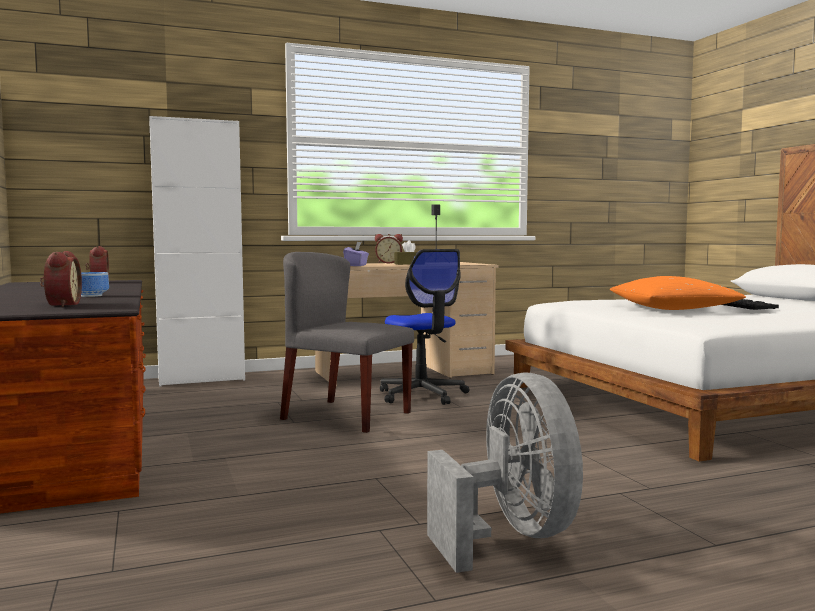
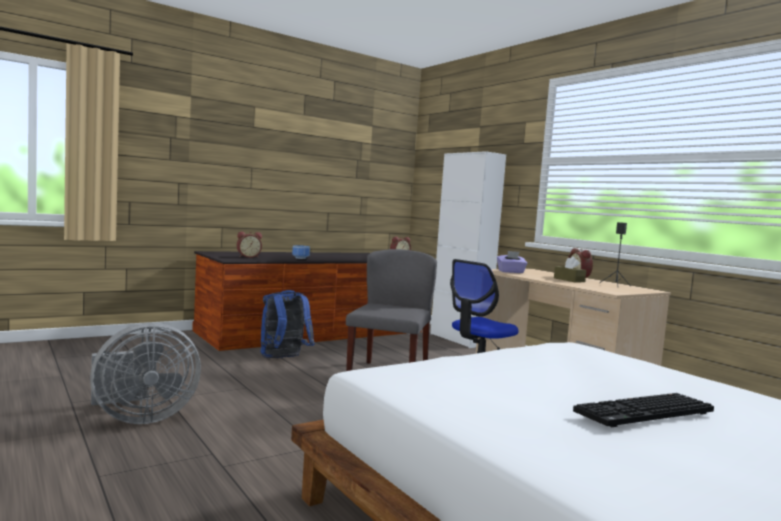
camera: 75 degrees right, 0 degrees up
(230, 456) = (283, 358): none -> blue backpack
(673, 309) = (557, 380): orange pillow -> none

